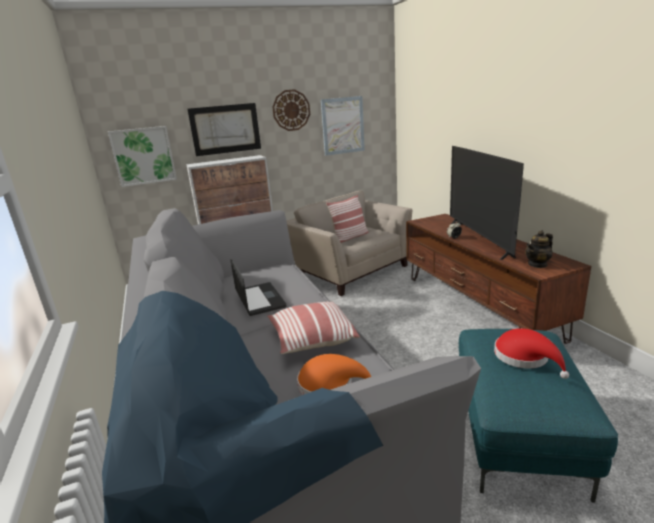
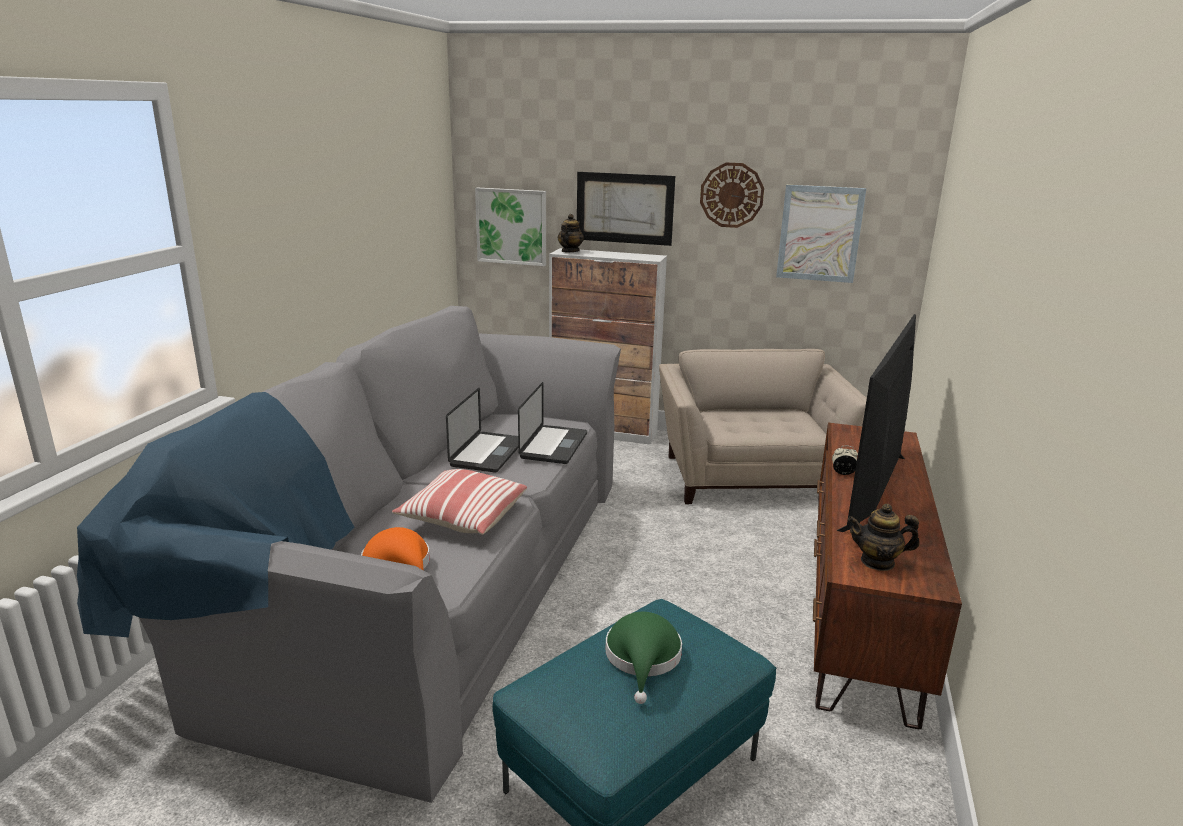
camera: 35 degrees right, 0 degrees up
(198, 164) = (570, 251): none -> teapot
(292, 280) = (554, 446): none -> laptop
(349, 237) = (750, 420): pillow -> none
(525, 357) = (643, 658): red hat -> green hat

